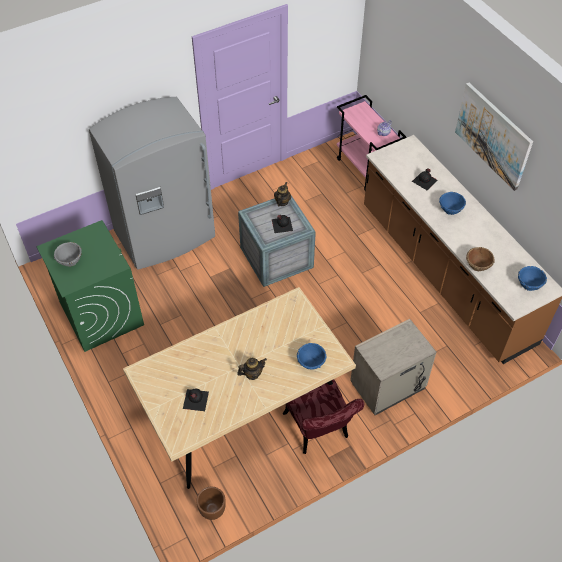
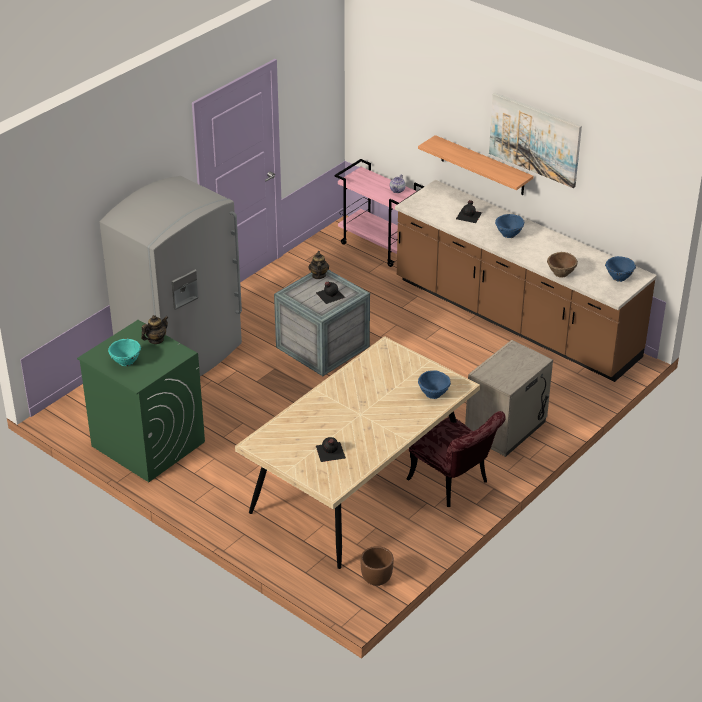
camera: 20 degrees left, 15 degrees down
(70, 261) = (126, 362): grey bowl -> turquoise bowl
(252, 374) = (377, 417): teapot -> teapot (156, 340)
(449, 139) = (482, 166): none -> shelf

